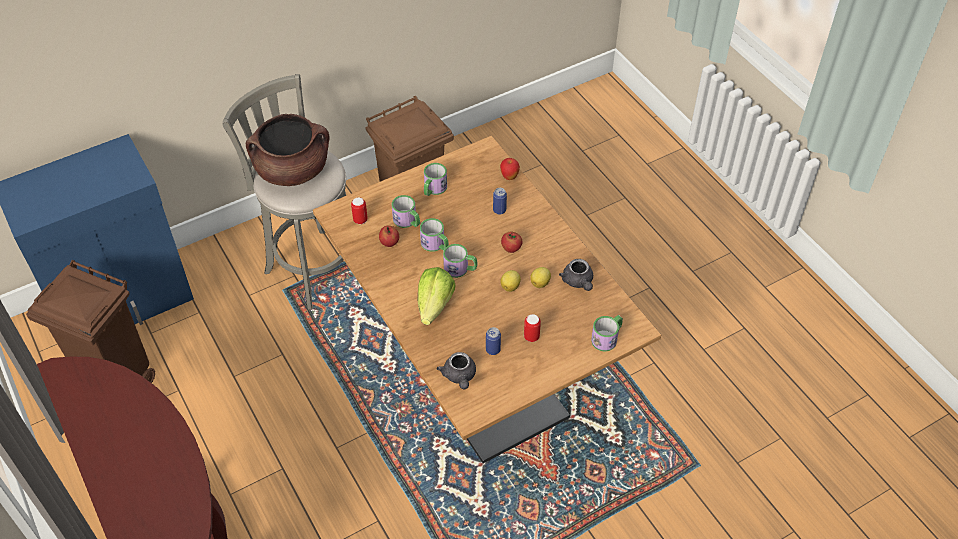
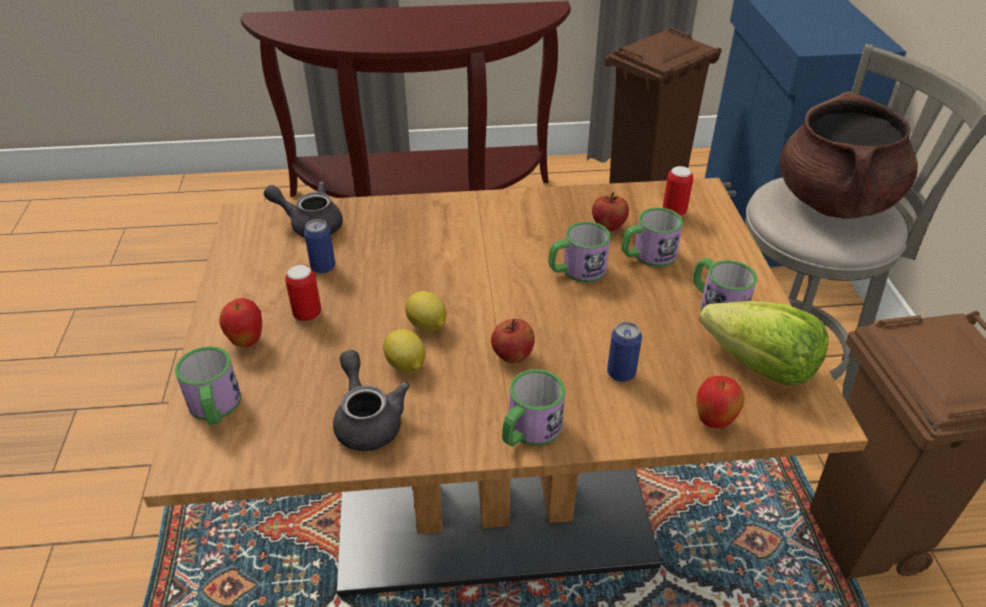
camera: 115 degrees right, 10 degrees down
(434, 305) = (452, 236): lettuce -> lettuce (759, 366)
(460, 269) = (506, 281): mug -> mug (528, 431)
(564, 350) = (247, 342): none -> apple
(578, 282) = (367, 419): grey teapot -> grey teapot turned 60 degrees clockwise

